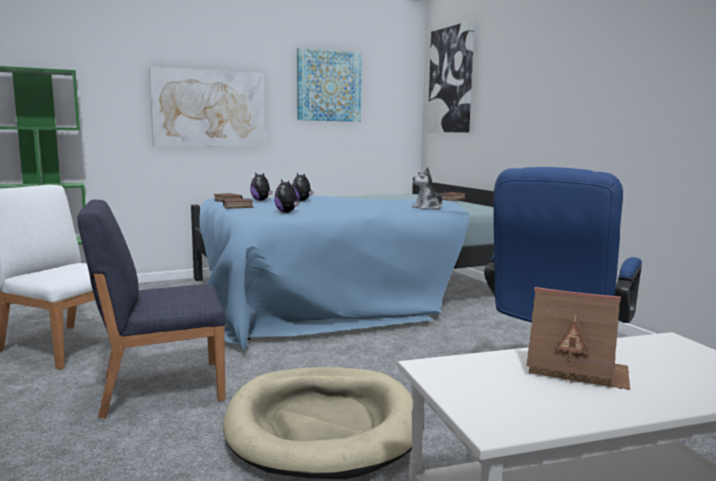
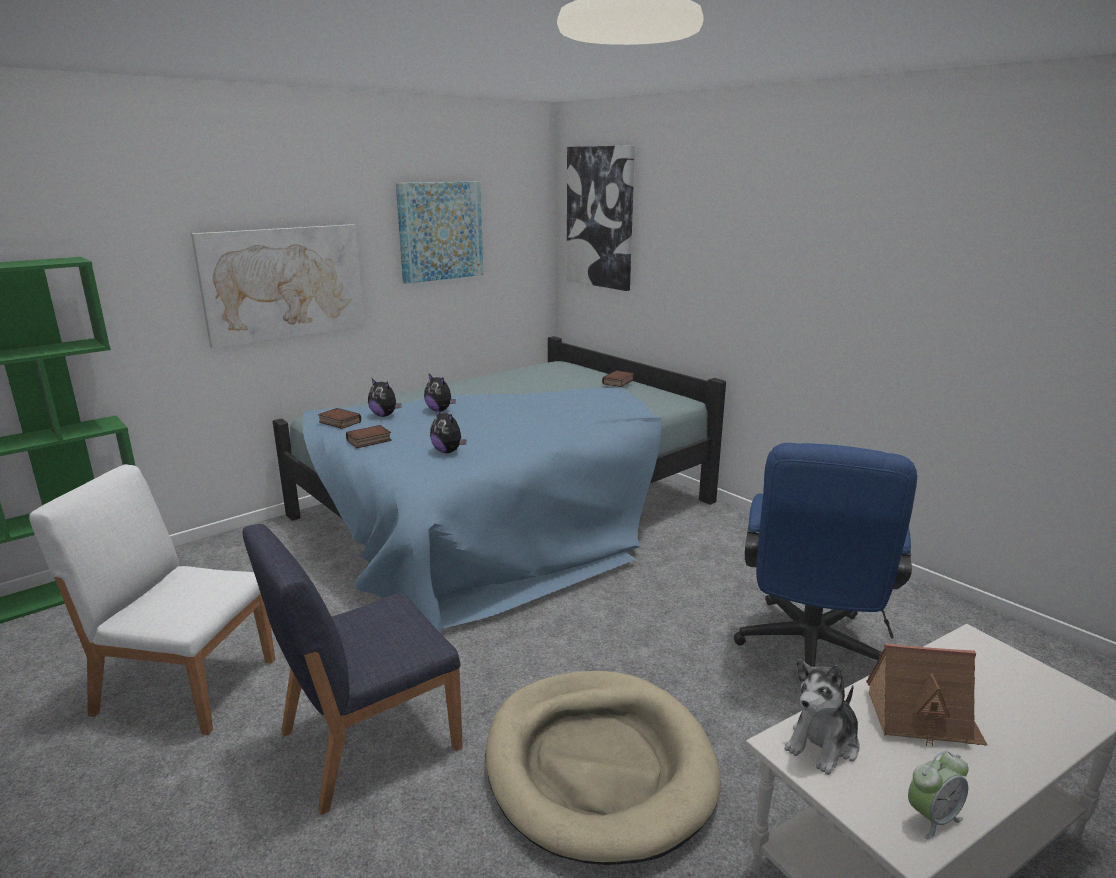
camera: 15 degrees left, 10 degrees up
(428, 207) = (605, 410): plush toy -> plush toy (823, 744)
(533, 417) = (932, 817): none -> alarm clock

